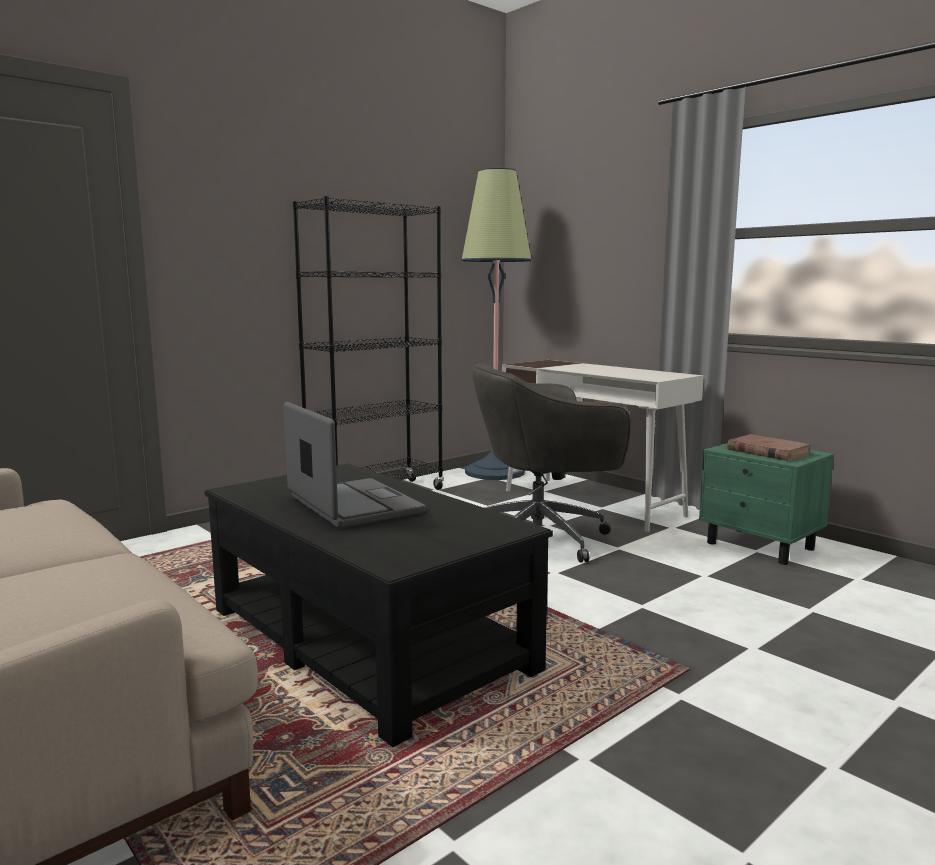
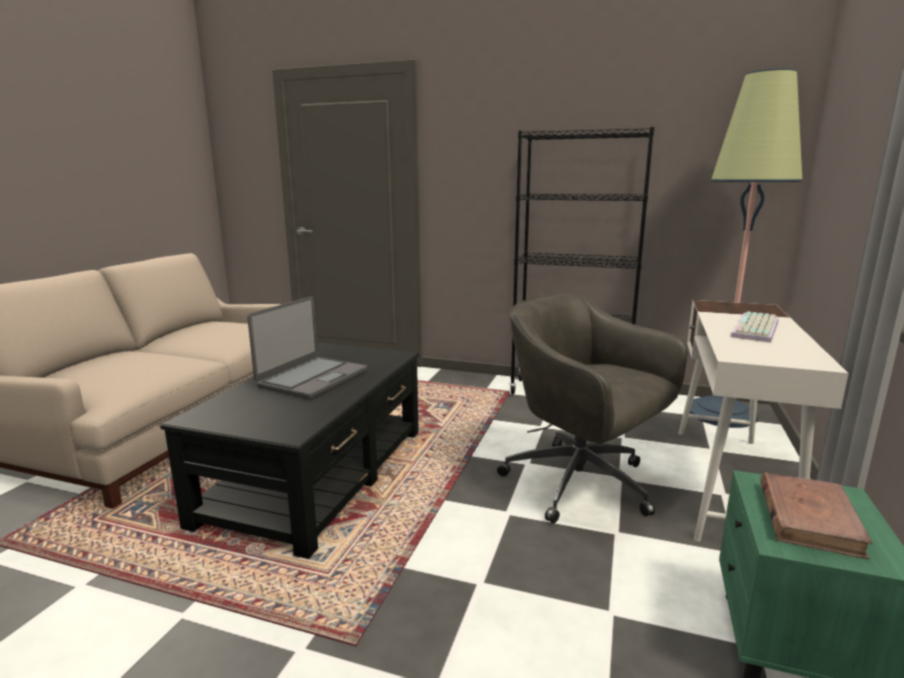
camera: 60 degrees right, 5 degrees up
(601, 369) = (757, 329): none -> keyboard

